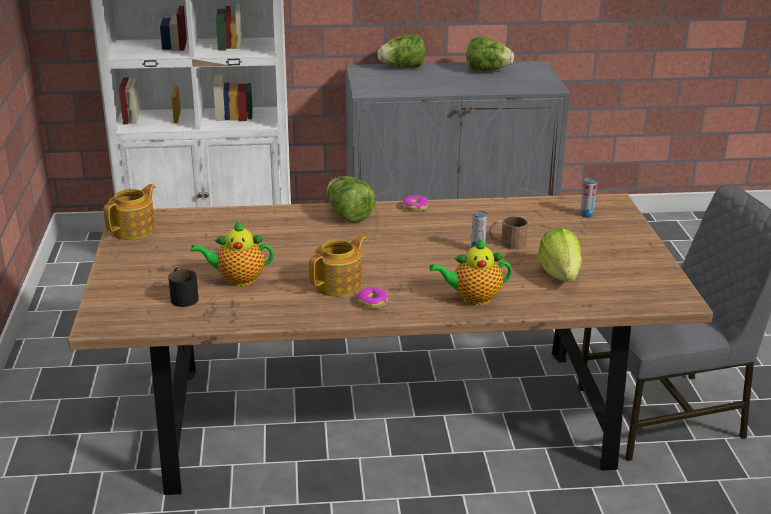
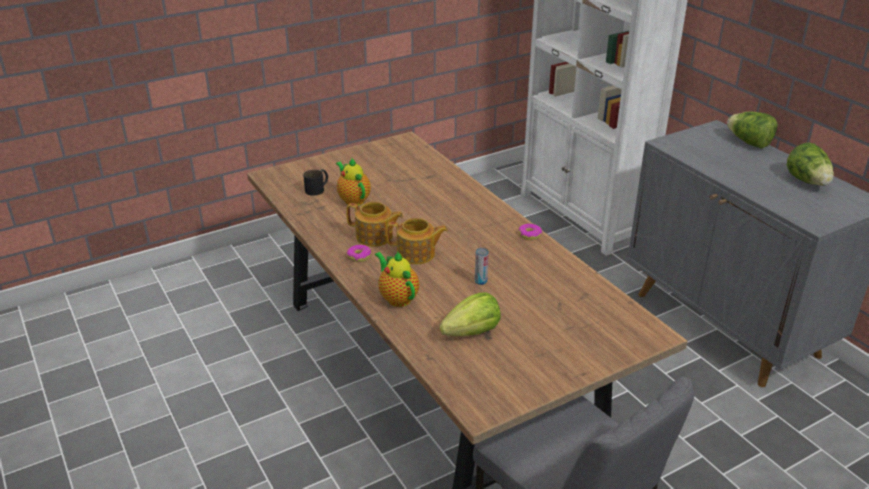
camera: 65 degrees right, 5 degrees up
(134, 230) = (390, 147): teapot -> teapot (417, 254)
(348, 215) = (486, 211): lettuce -> none
(506, 243) = (506, 292): brown mug -> none
(586, 215) = (607, 324): can -> none

